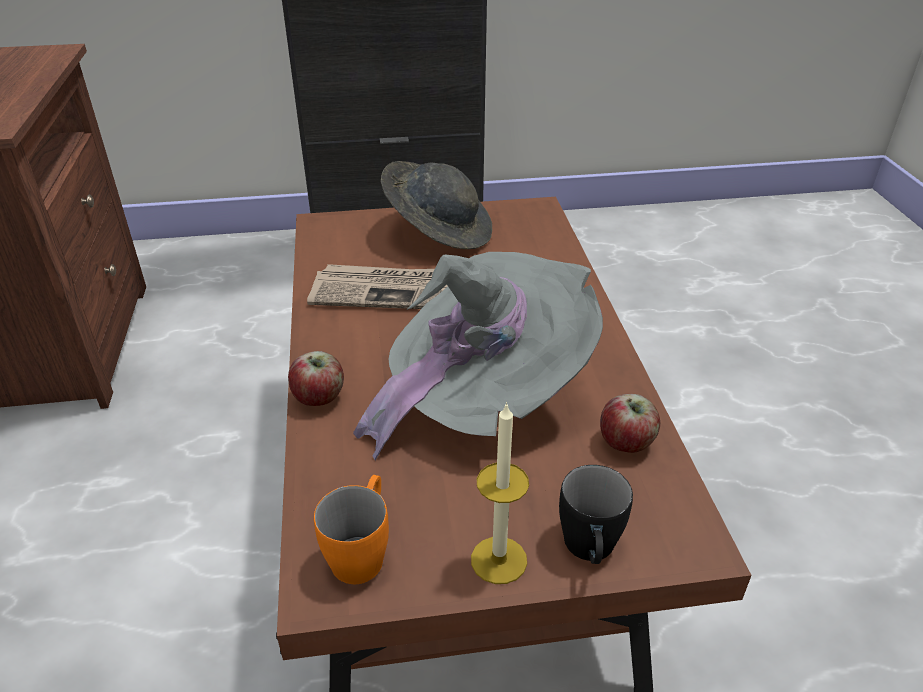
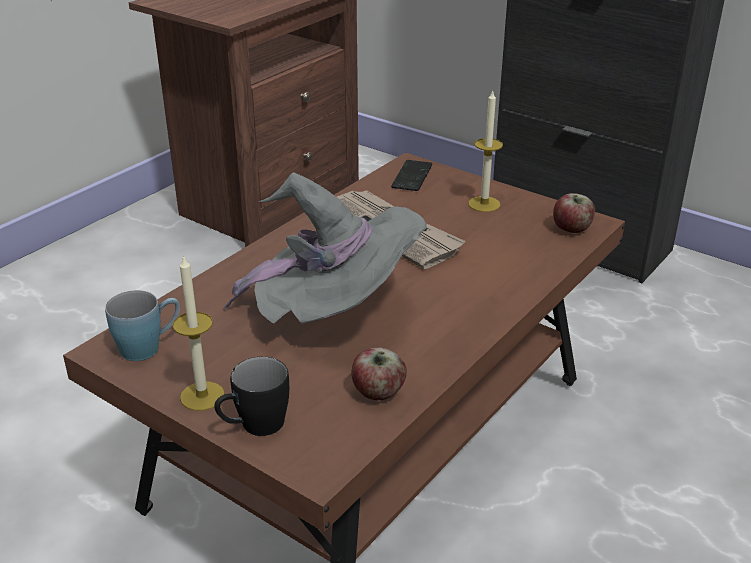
camera: 45 degrees right, 5 degrees down
(319, 397) = (247, 263): apple -> apple (572, 229)
(341, 234) = (412, 177): none -> phone
(362, 551) = (149, 346): orange mug -> blue mug
(439, 230) = (484, 204): grey hat -> candle

